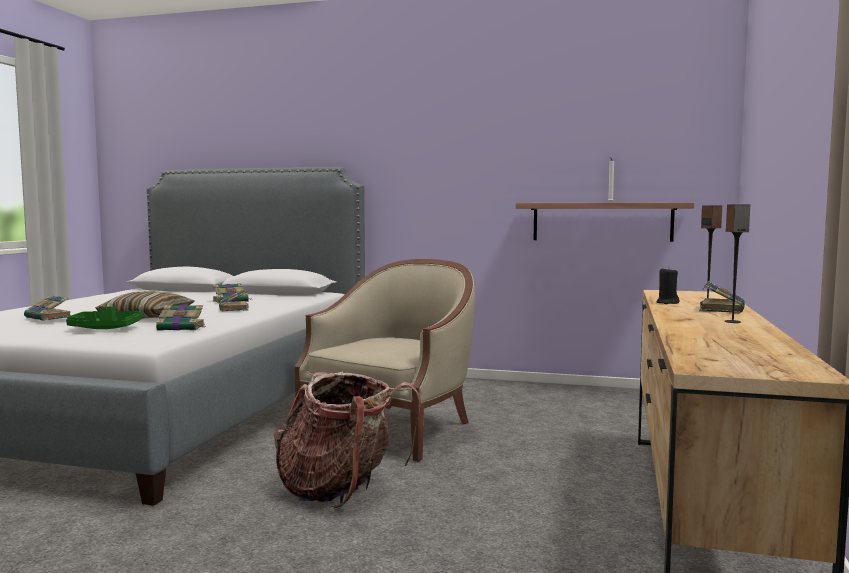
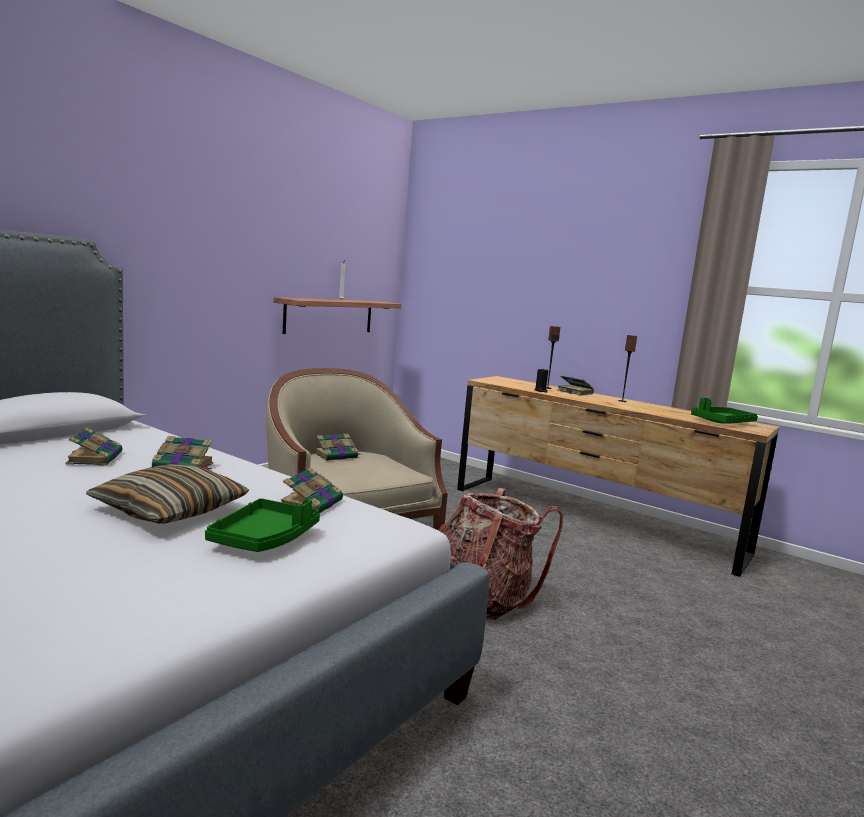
camera: 70 degrees left, 5 degrees up
(49, 317) = (83, 566): book -> book (337, 455)
(724, 355) = (722, 422): none -> green tray

